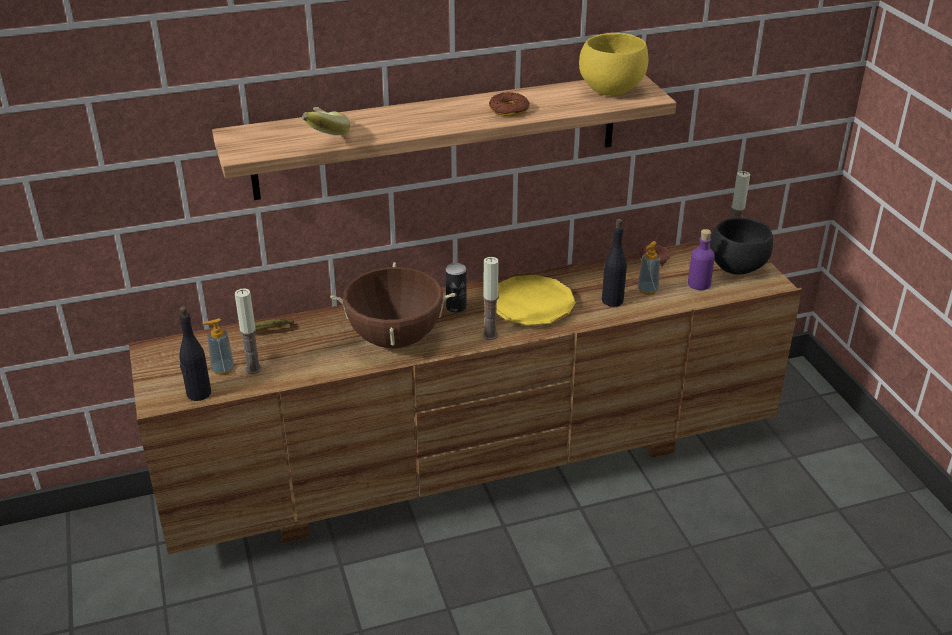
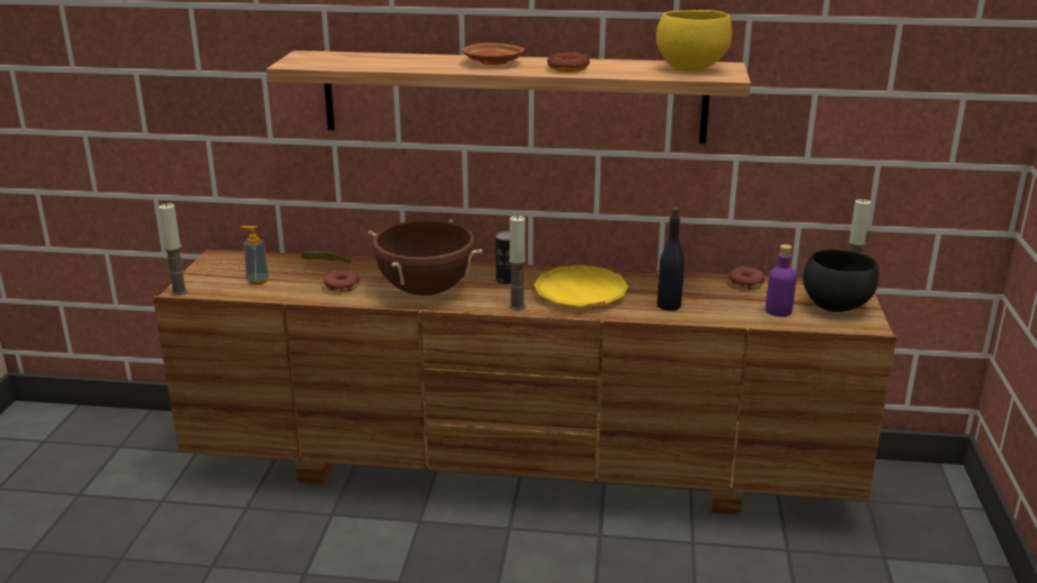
camera: 25 degrees right, 10 degrees down
(198, 394) = (220, 292): black bottle -> none
(253, 369) = (282, 285): candle -> candle (179, 292)
(312, 355) = (341, 286): none -> donut
(321, 136) = (372, 63): banana -> none
(434, 114) = (493, 63): none -> brown plate
(647, 290) = (715, 305): soap dispenser -> none

